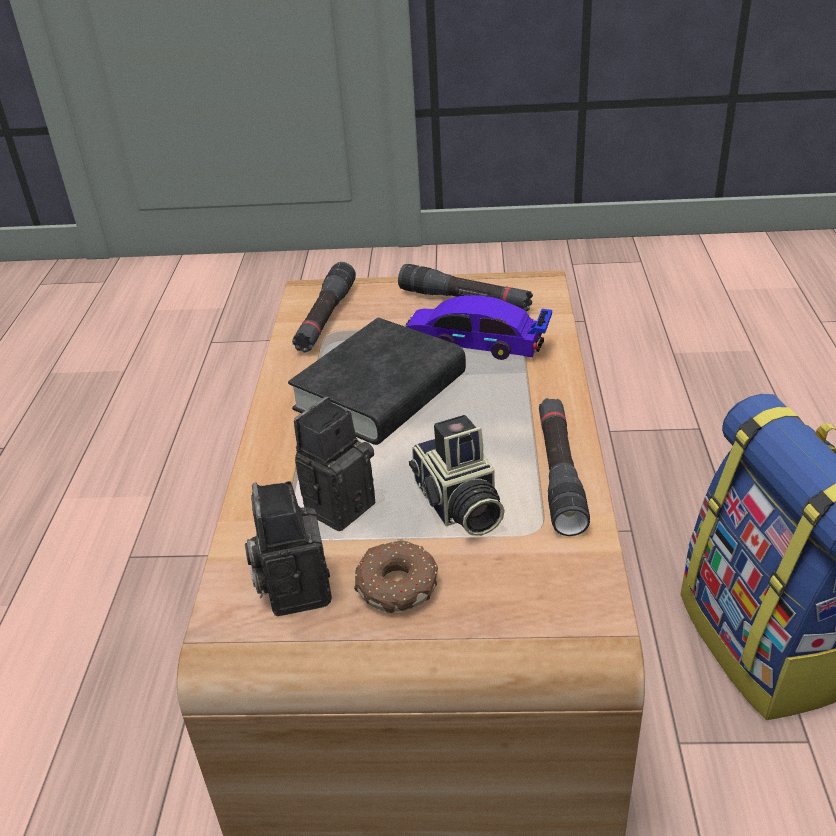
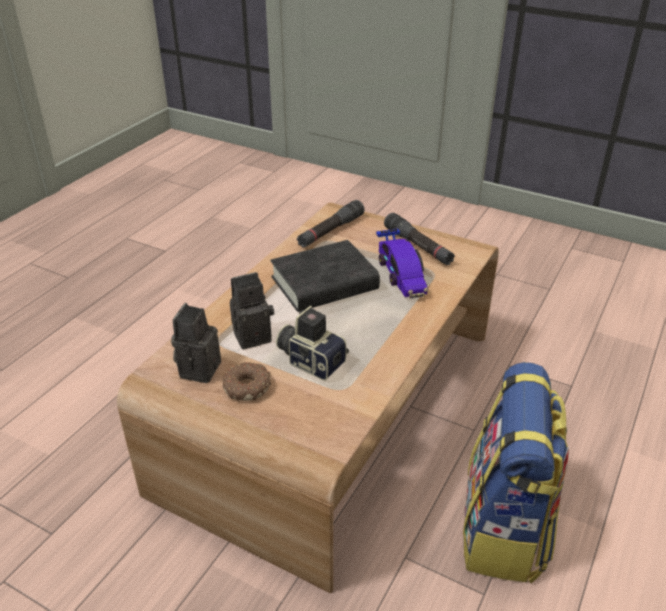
camera: 25 degrees right, 0 degrees up
(457, 506) = (311, 360): camera -> camera turned 120 degrees clockwise
(475, 343) = (401, 274): toy car -> toy car turned 150 degrees counterclockwise
(559, 474) = (381, 364): black flashlight -> none

